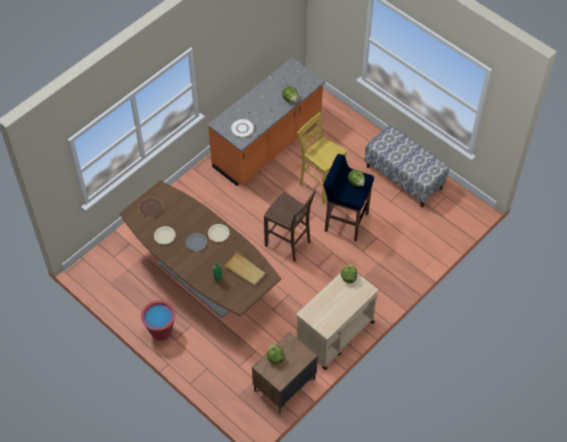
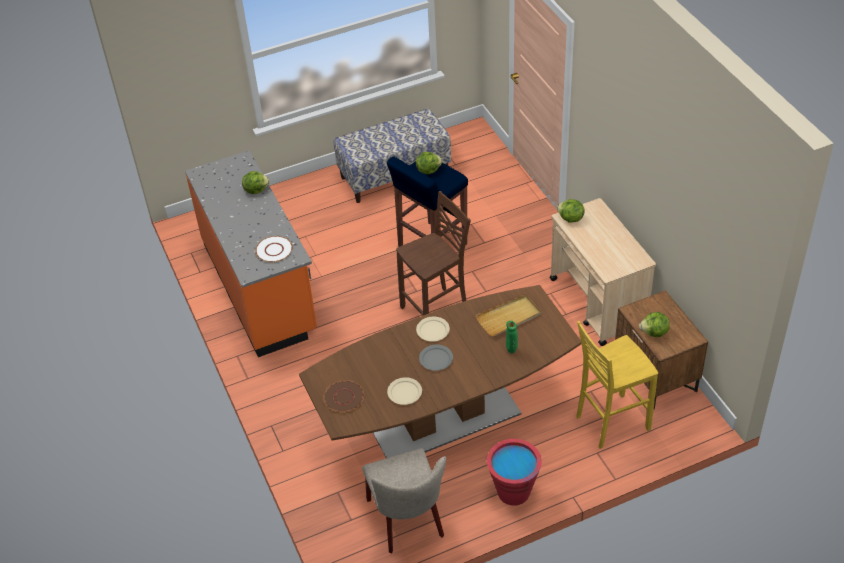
camera: 65 degrees left, 10 degrees down
(122, 285) = (408, 521): none -> beige chair
(320, 184) = (358, 253): yellow stool -> yellow stool (610, 422)

